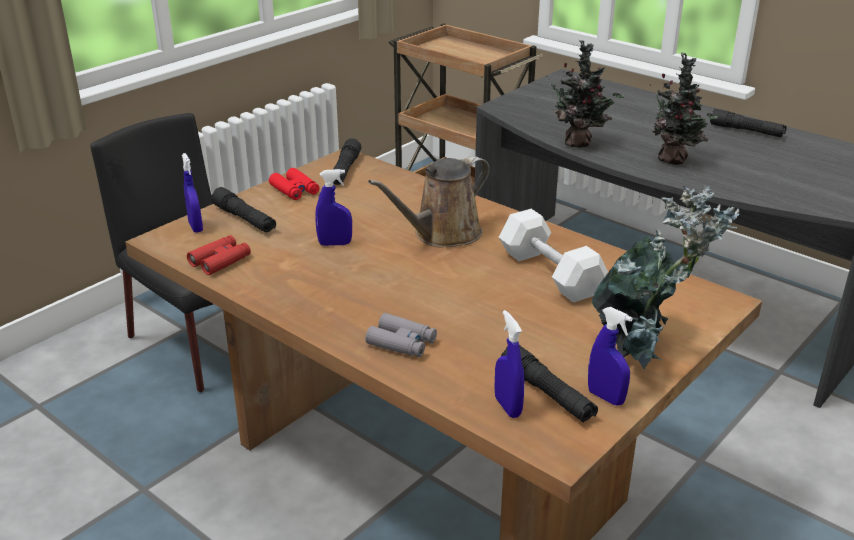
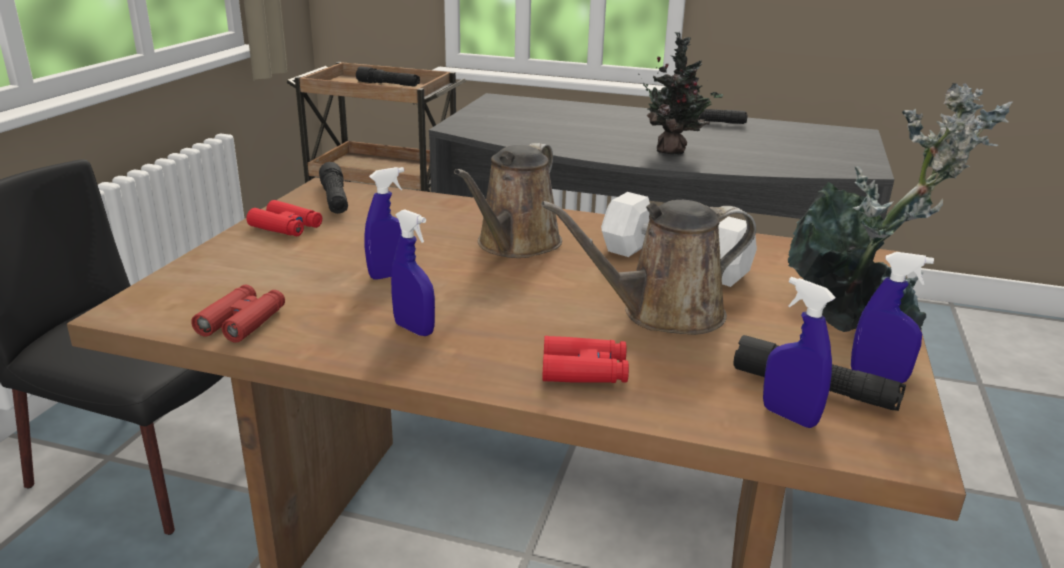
camera: 25 degrees left, 5 degrees down
(195, 227) = (173, 288): blue spray bottle -> blue spray bottle (414, 329)
(244, 219) = (240, 268): black flashlight -> black flashlight (388, 84)
(402, 343) = (584, 371): grey binoculars -> red binoculars
(498, 313) = (663, 314): none -> brown watering can
(580, 143) = (568, 148): potted plant -> none

